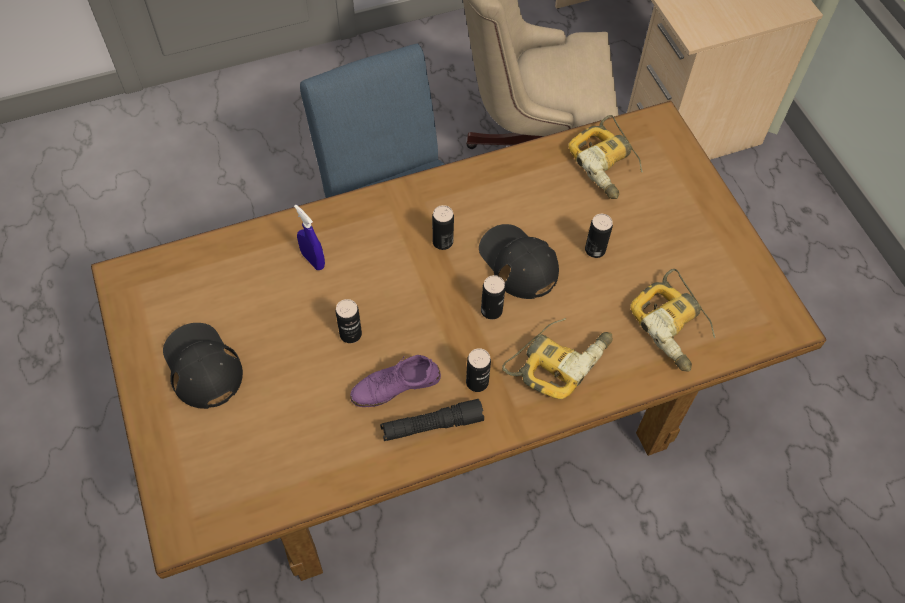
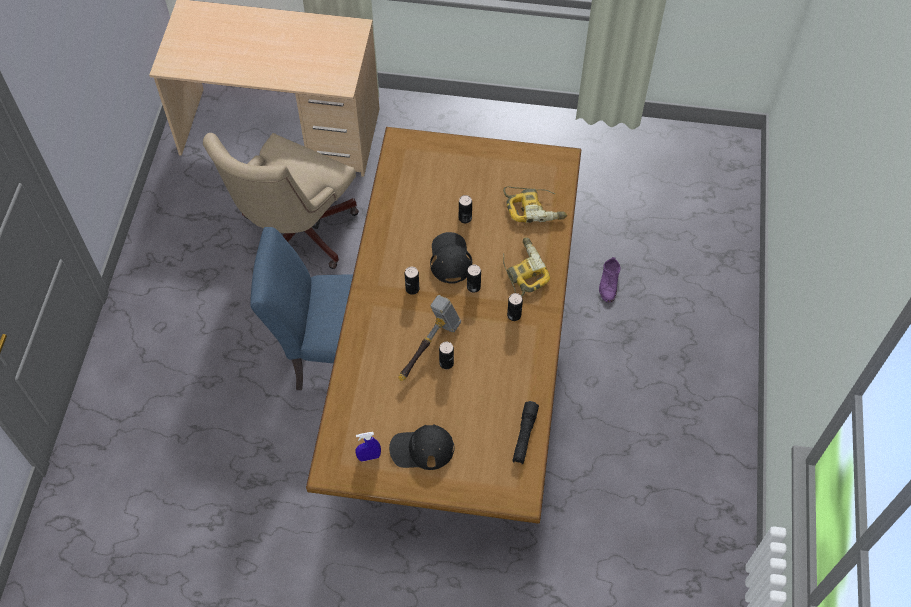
camera: 60 degrees left, 0 degrees up
(313, 260) = (383, 361): blue spray bottle -> blue spray bottle (369, 457)
(362, 302) = (428, 348): none -> hammer
(395, 386) = (493, 355): purple shoe -> purple shoe (609, 283)
(432, 425) = (527, 349): black flashlight -> black flashlight (524, 435)
(518, 262) = (450, 259): black cap -> black cap turned 90 degrees clockwise
(607, 164) = (411, 181): power drill -> none

